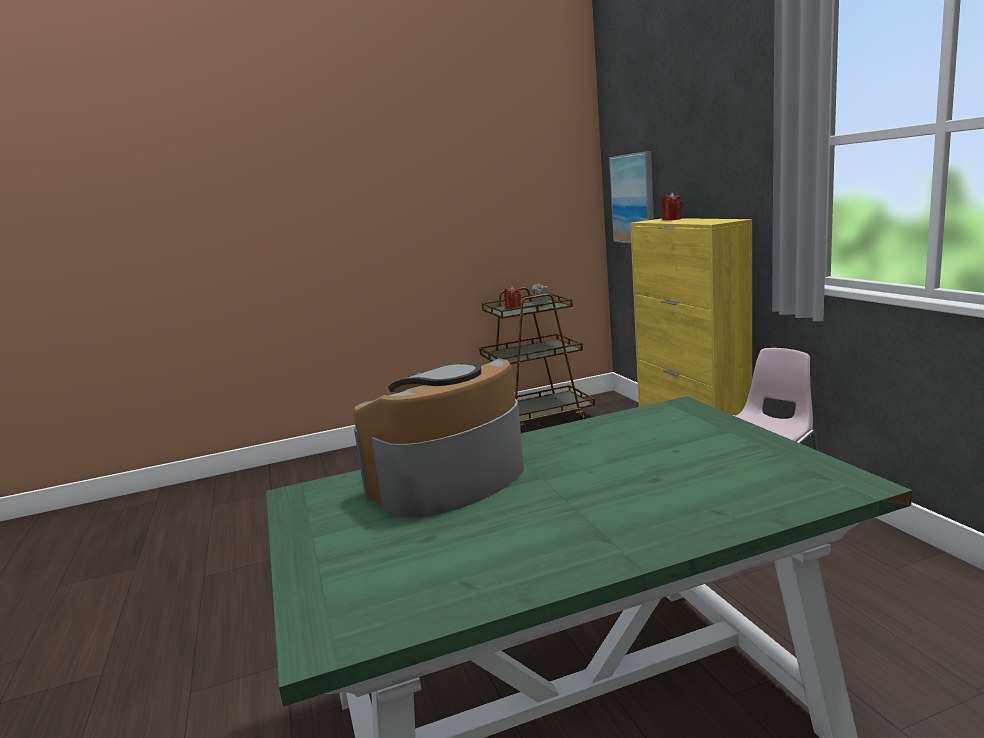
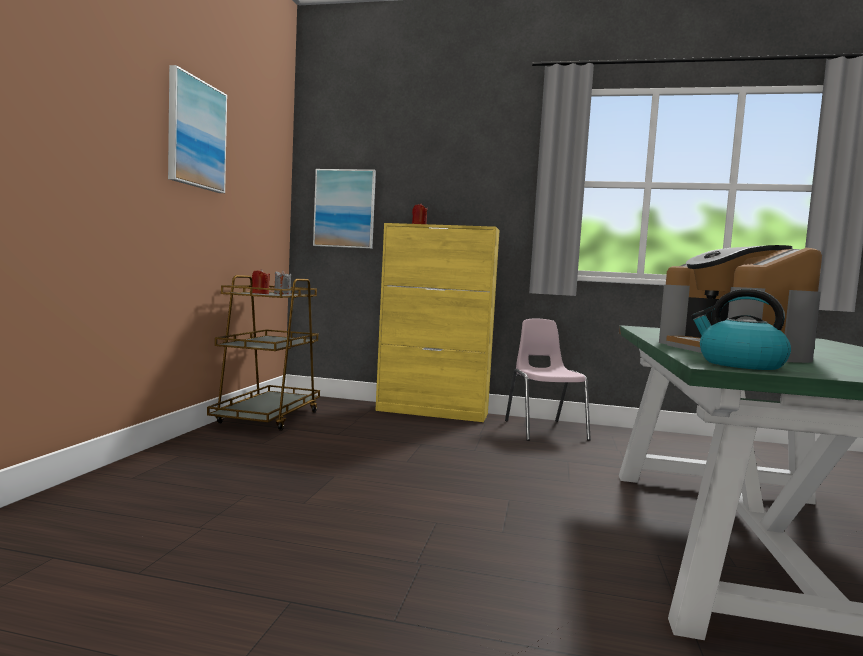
camera: 60 degrees left, 10 degrees down
(319, 498) = (739, 364): none -> kettle
(439, 181) = (196, 134): none -> picture

